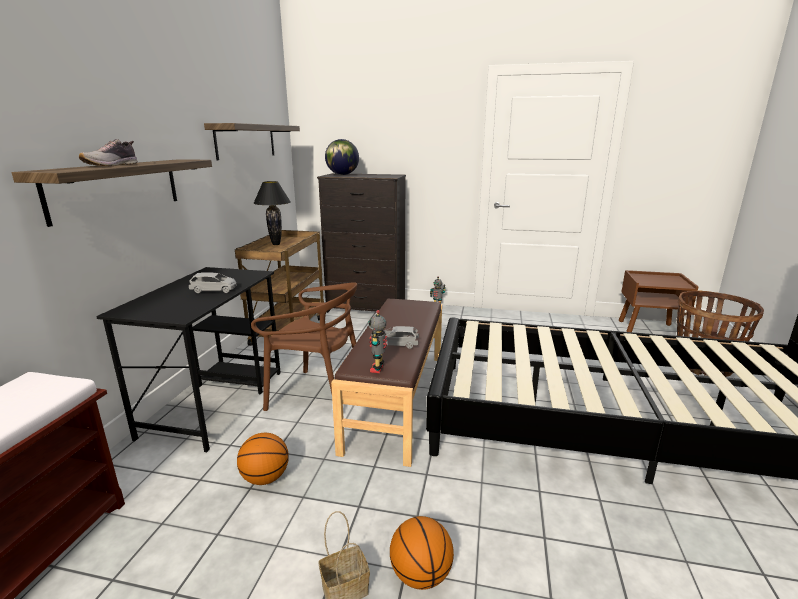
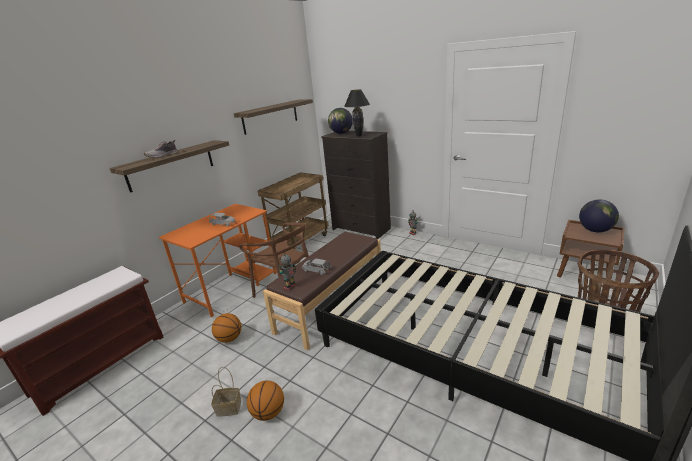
camera: 25 degrees right, 5 degrees up
(216, 402) = (232, 287): black desk -> orange desk
(276, 244) = (290, 185): black table lamp -> black table lamp (359, 136)
(658, 278) = (595, 230): none -> globe

